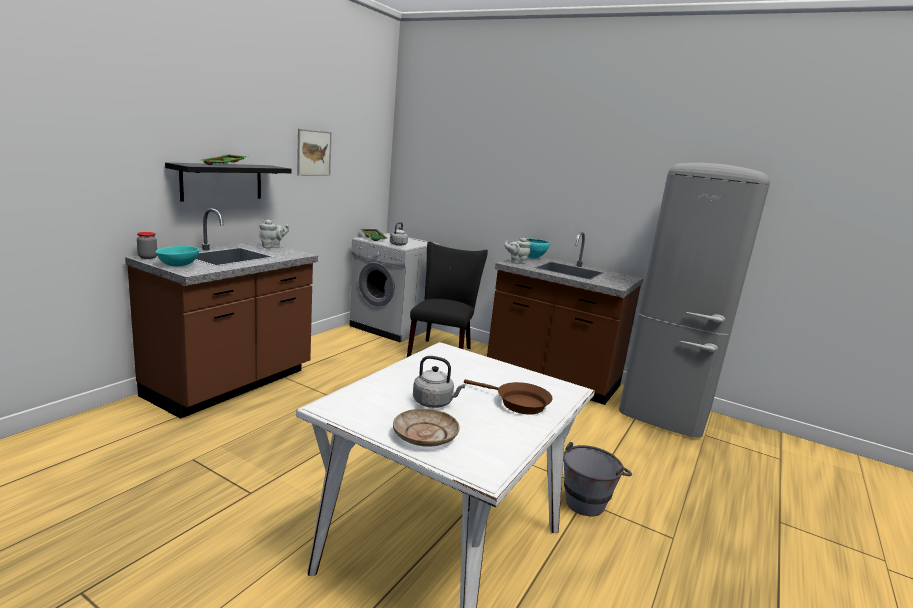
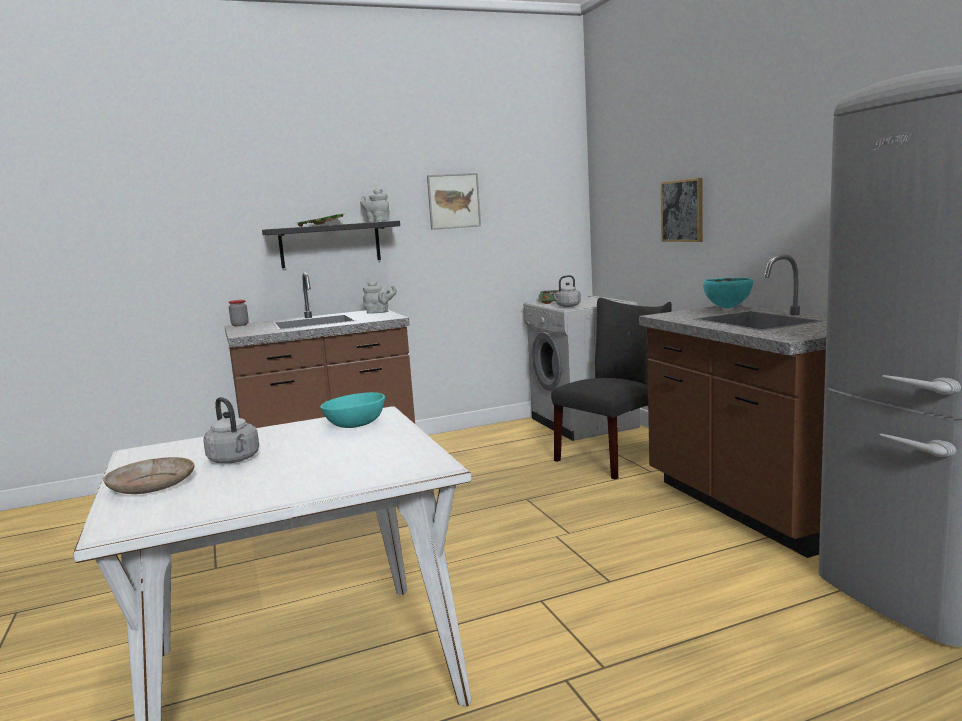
camera: 40 degrees right, 5 degrees down
(179, 265) = (248, 329): turquoise bowl -> turquoise bowl (356, 425)
(488, 188) = (682, 211): none -> picture
(516, 262) = (679, 313): grey teapot -> grey teapot (377, 221)
(518, 403) = (323, 471): brown frying pan -> none
(588, 500) = (576, 680): grey bucket -> none

